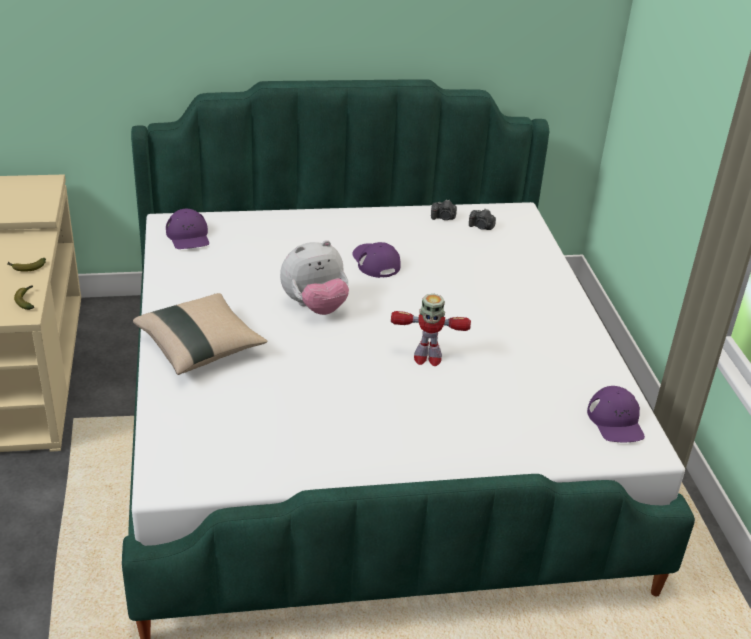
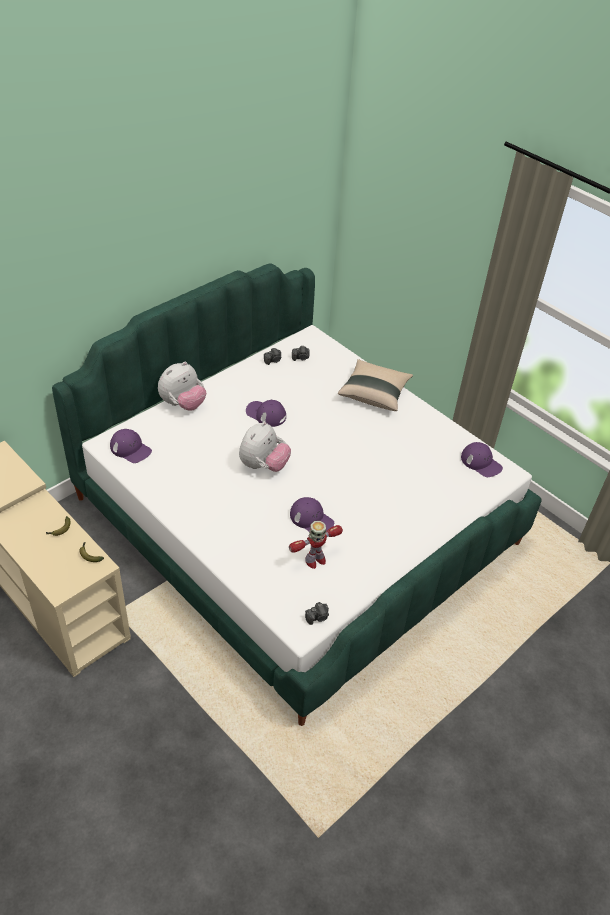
camera: 35 degrees left, 10 degrees up
(200, 348) = (227, 530): beige pillow -> beige pillow (374, 394)
(200, 480) = (317, 617): none -> camera
(291, 219) = (183, 404): none -> plush toy
(311, 380) = (311, 519): none -> purple cap
(427, 358) = (357, 470): toy robot -> toy robot (314, 560)

